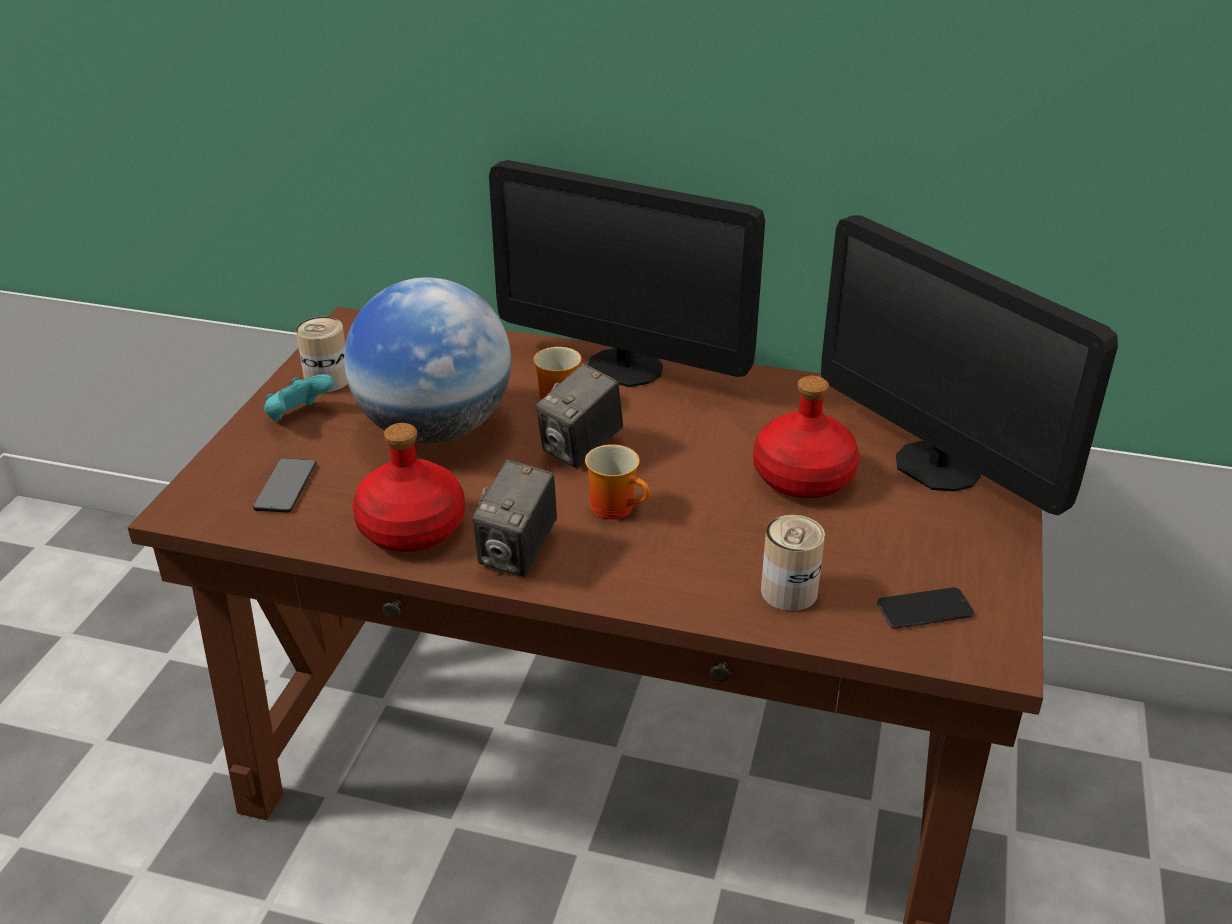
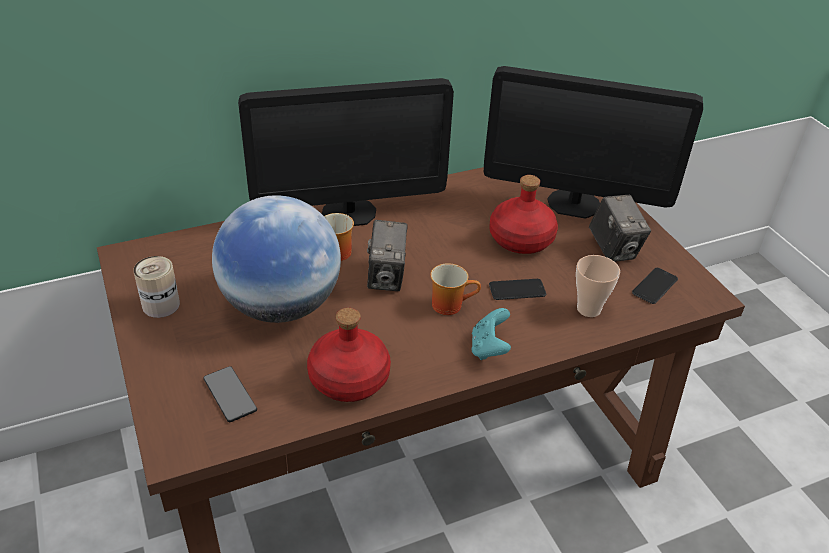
camera: 40 degrees left, 5 degrees up
(298, 416) = (173, 340): turquoise game controller -> turquoise game controller (489, 348)
(518, 553) = (430, 361): camera -> camera (613, 249)
(721, 529) = (517, 290): none -> phone
(789, 591) = (588, 309): can -> cup

